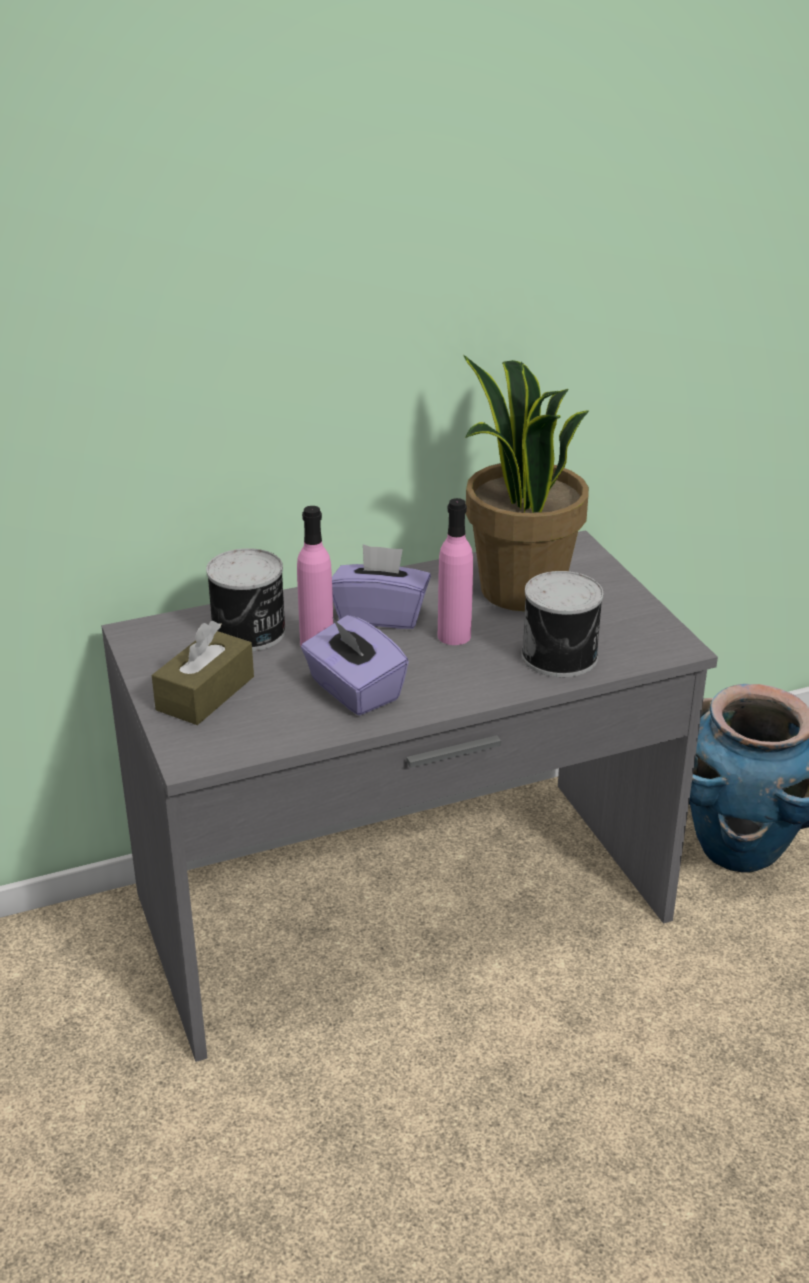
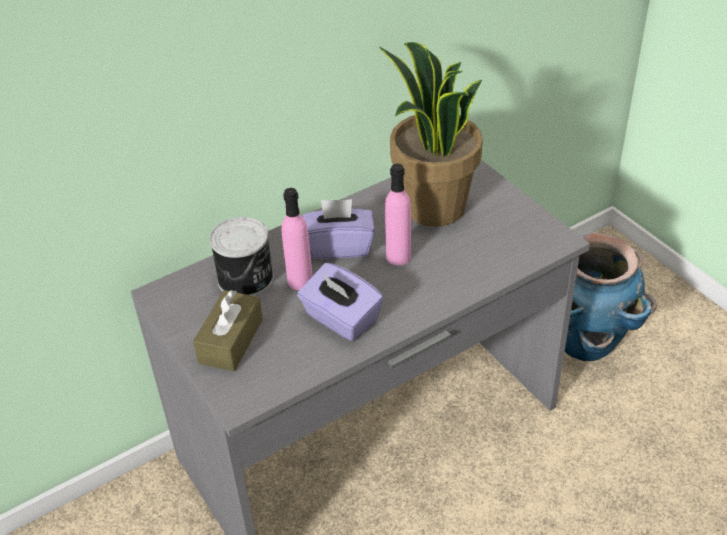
camera: 10 degrees left, 10 degrees up
(561, 656) = (481, 262): can -> none

